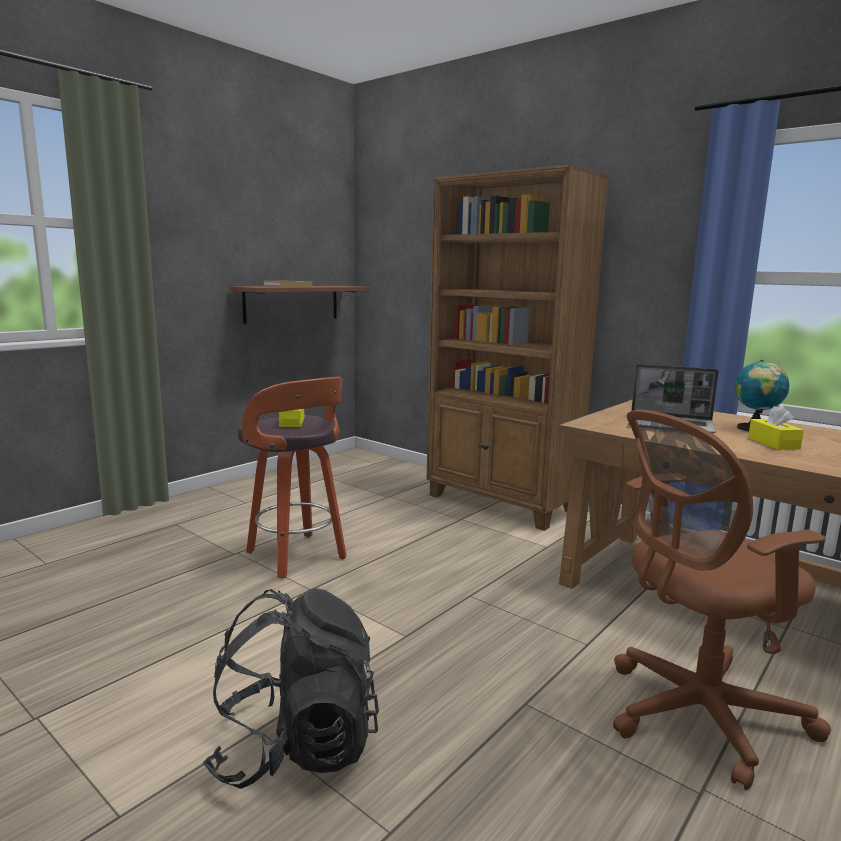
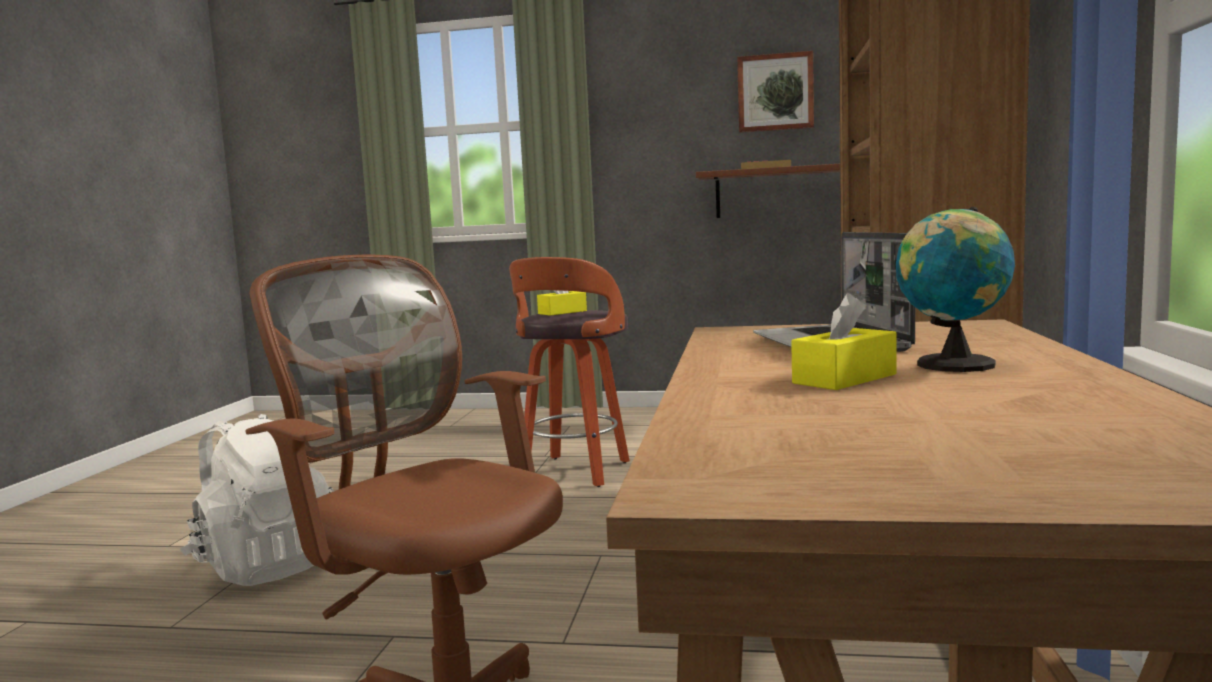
camera: 60 degrees right, 5 degrees down
(280, 225) = (775, 92): none -> picture
(296, 747) = (263, 566): black backpack -> white backpack

